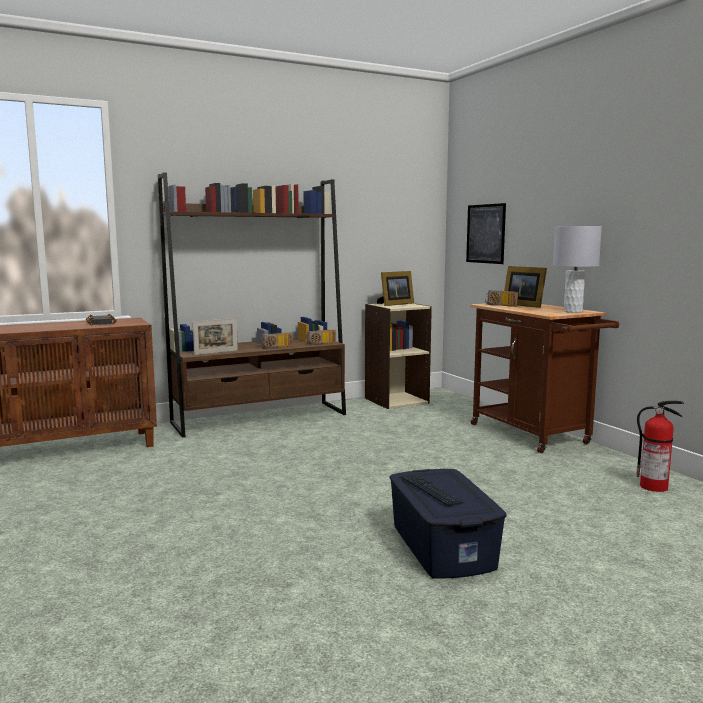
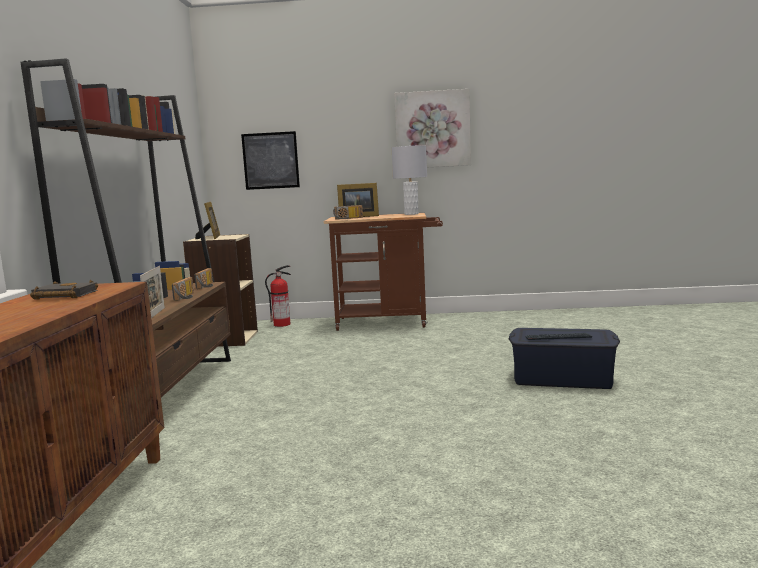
camera: 60 degrees left, 0 degrees up
(629, 203) = (432, 129): none -> picture
(655, 487) = (511, 319): fire extinguisher -> fire extinguisher (282, 324)

